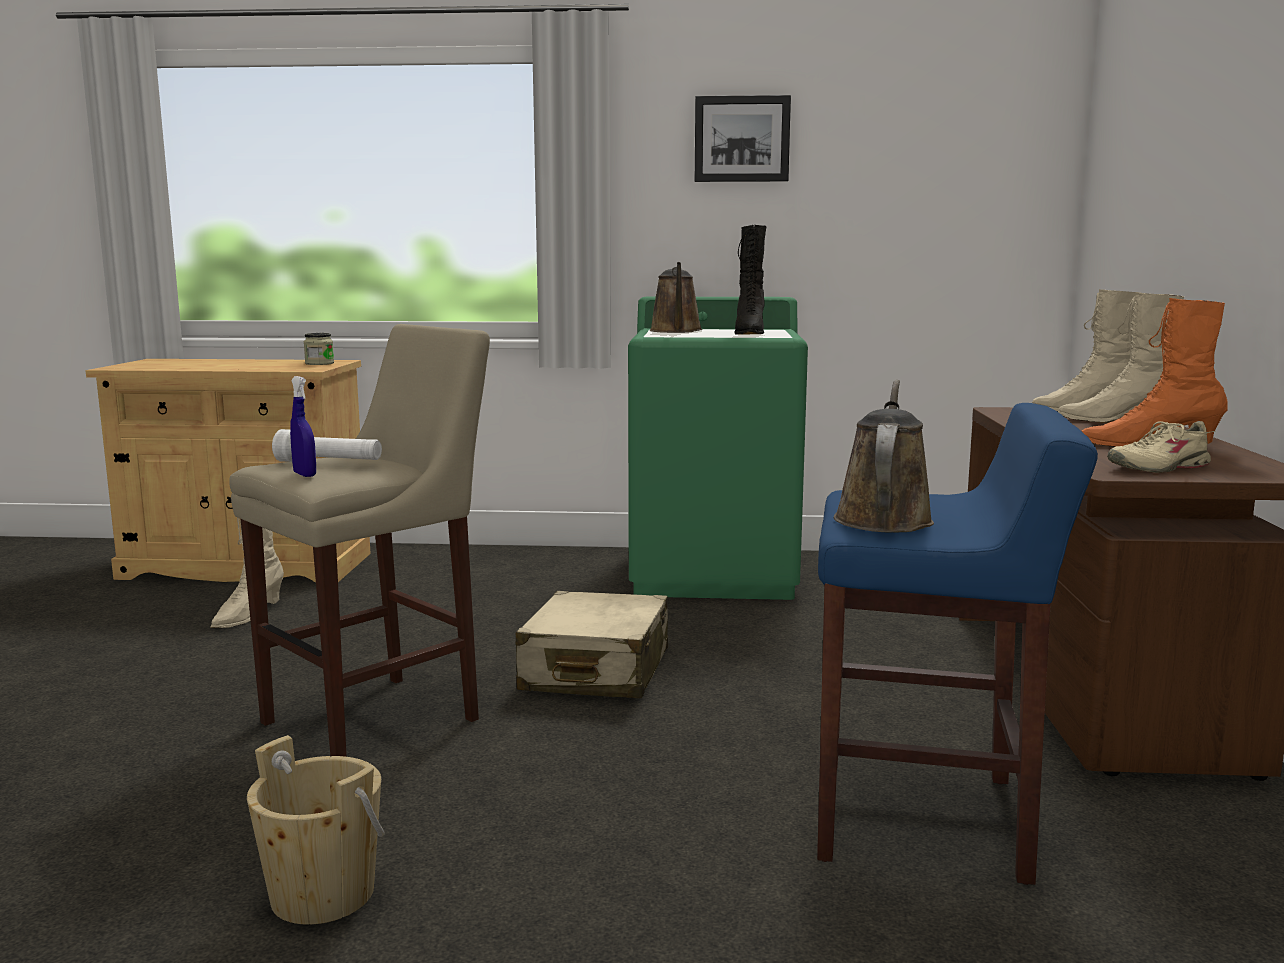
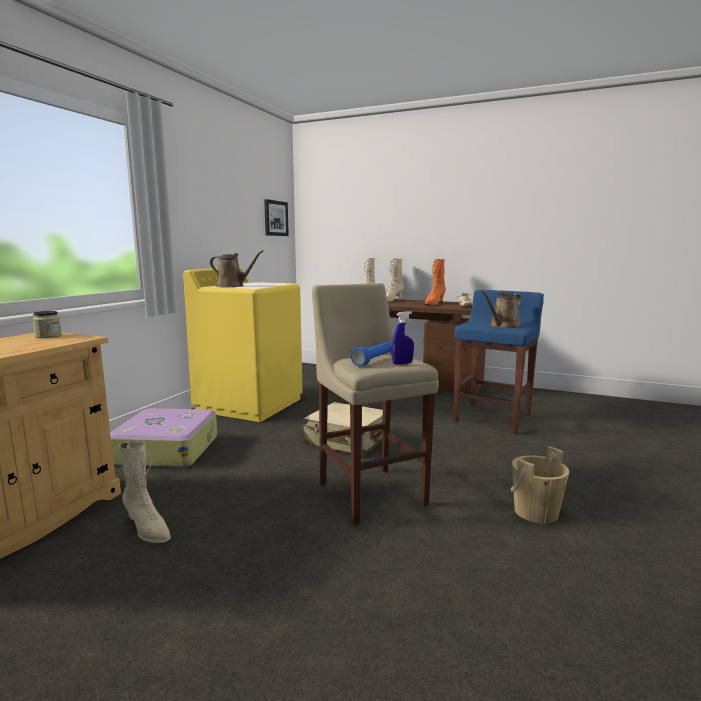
camera: 70 degrees left, 0 degrees up
(329, 463) = (373, 360): white flashlight -> blue flashlight
(477, 572) = (167, 450): none -> suitcase
(715, 573) = (250, 404): green washing machine -> yellow washing machine
(741, 139) = (208, 187): picture -> picture (275, 218)
(749, 333) = (261, 283): black boot -> none
(883, 518) = (503, 326): brown watering can -> brown watering can turned 75 degrees counterclockwise

